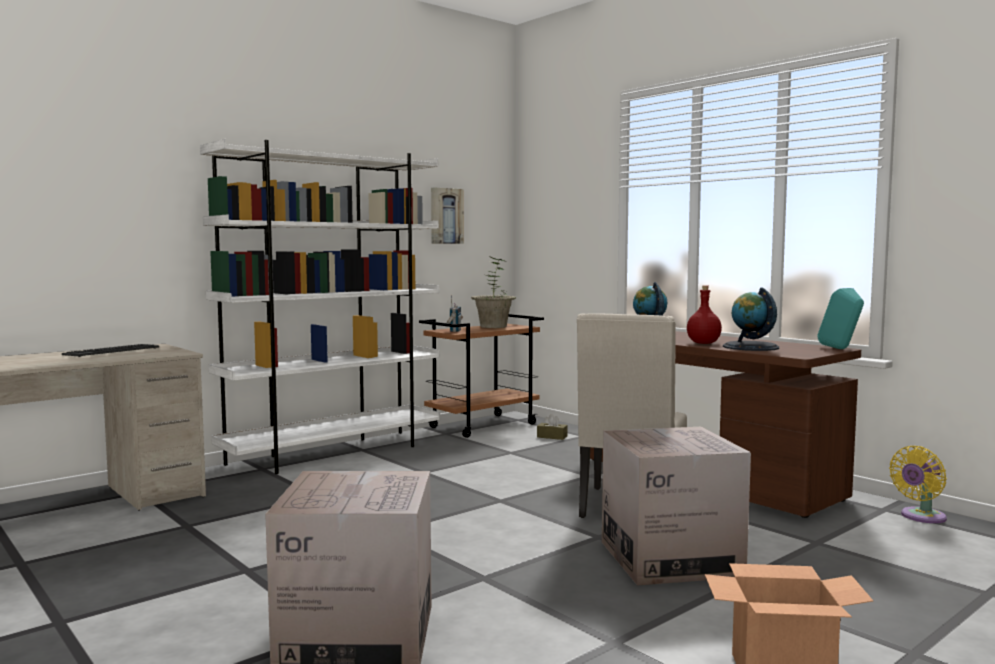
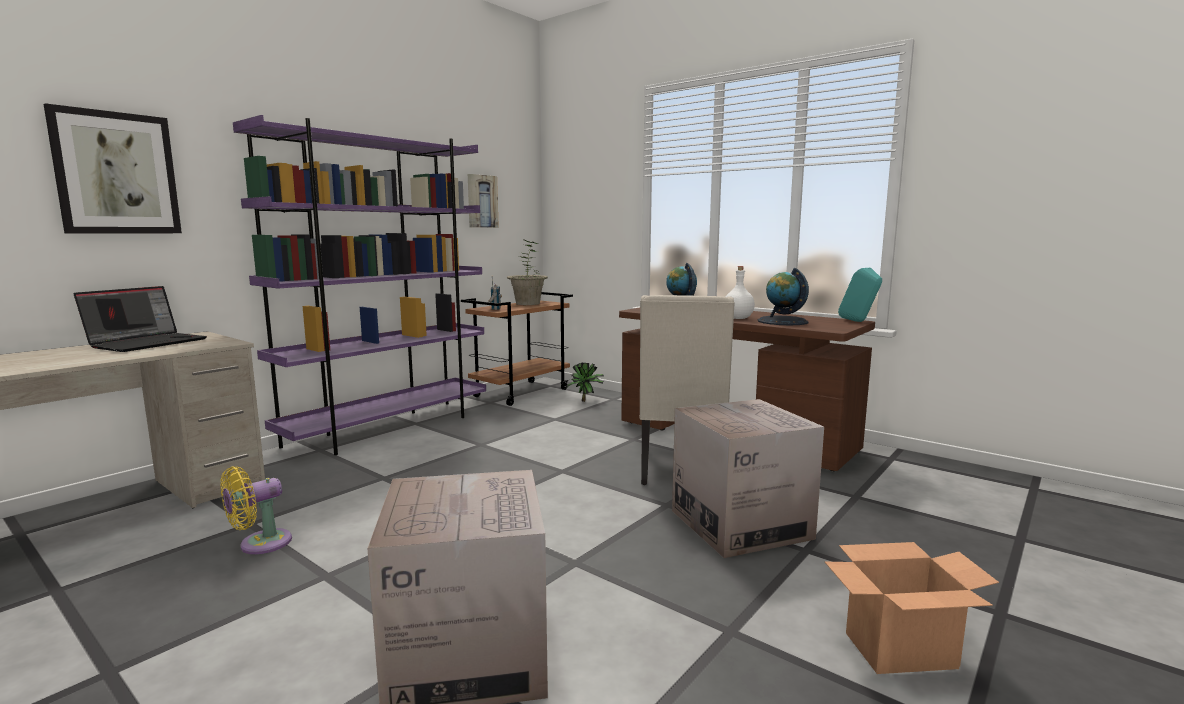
camera: 10 degrees left, 5 degrees up
(97, 195) = (116, 173): none -> picture
(111, 351) = (148, 343): keyboard -> laptop
(334, 453) = (389, 428): white bookcase -> purple bookcase
(552, 437) = (586, 401): brown tissue box -> potted plant
(703, 343) = (738, 318): red bottle -> white bottle
(920, 517) = (924, 464): yellow fan -> yellow fan (260, 544)

